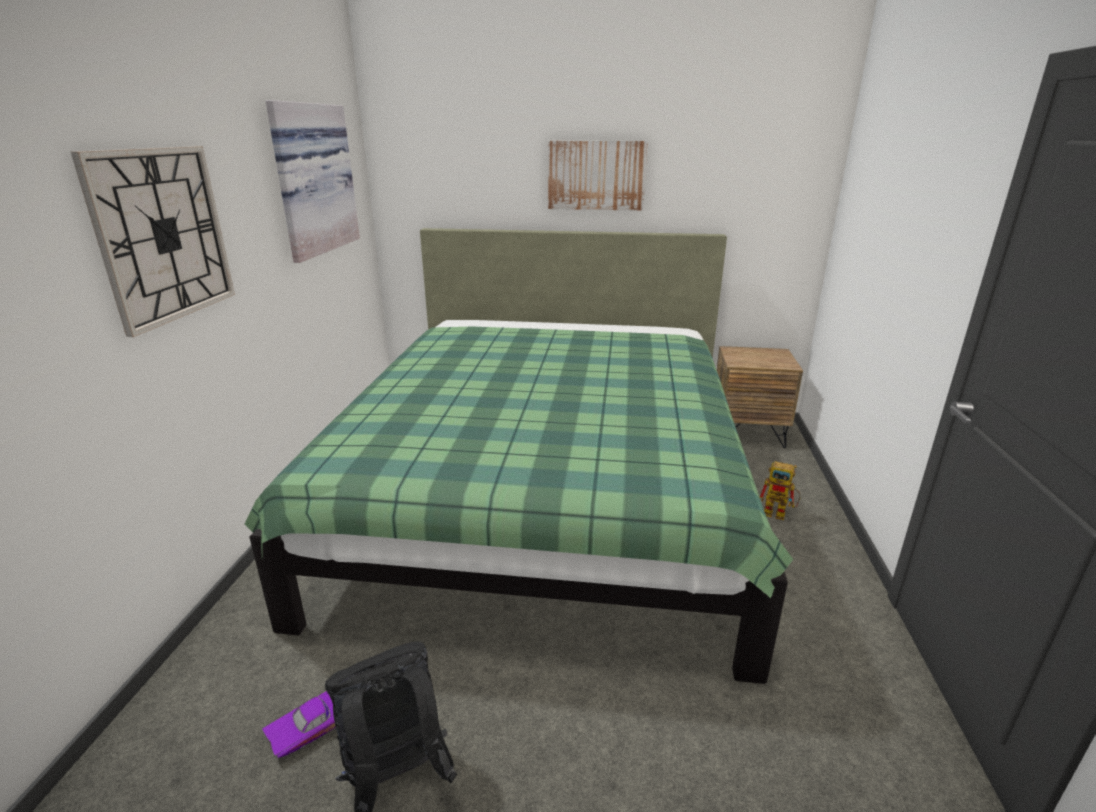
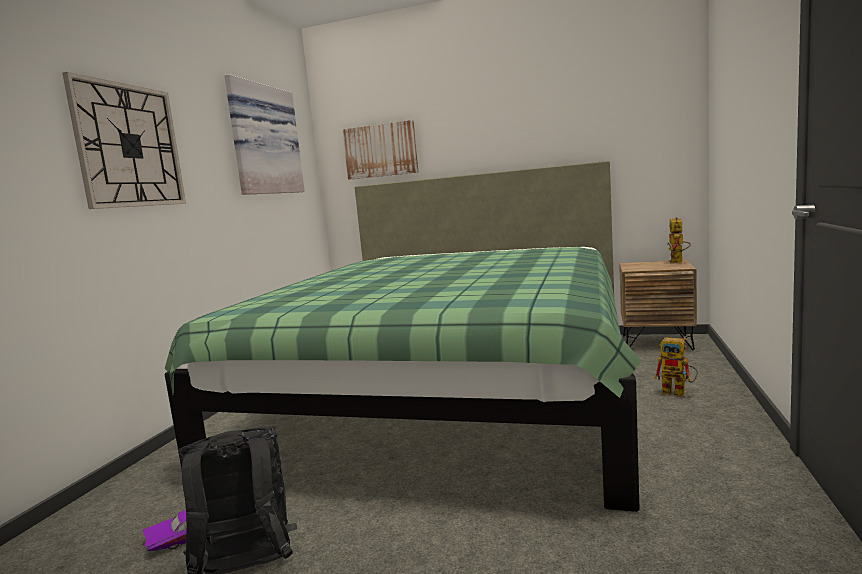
camera: 10 degrees right, 15 degrees down
(596, 175) = (493, 127): picture -> picture (380, 150)
(781, 354) = (678, 262): none -> toy robot

